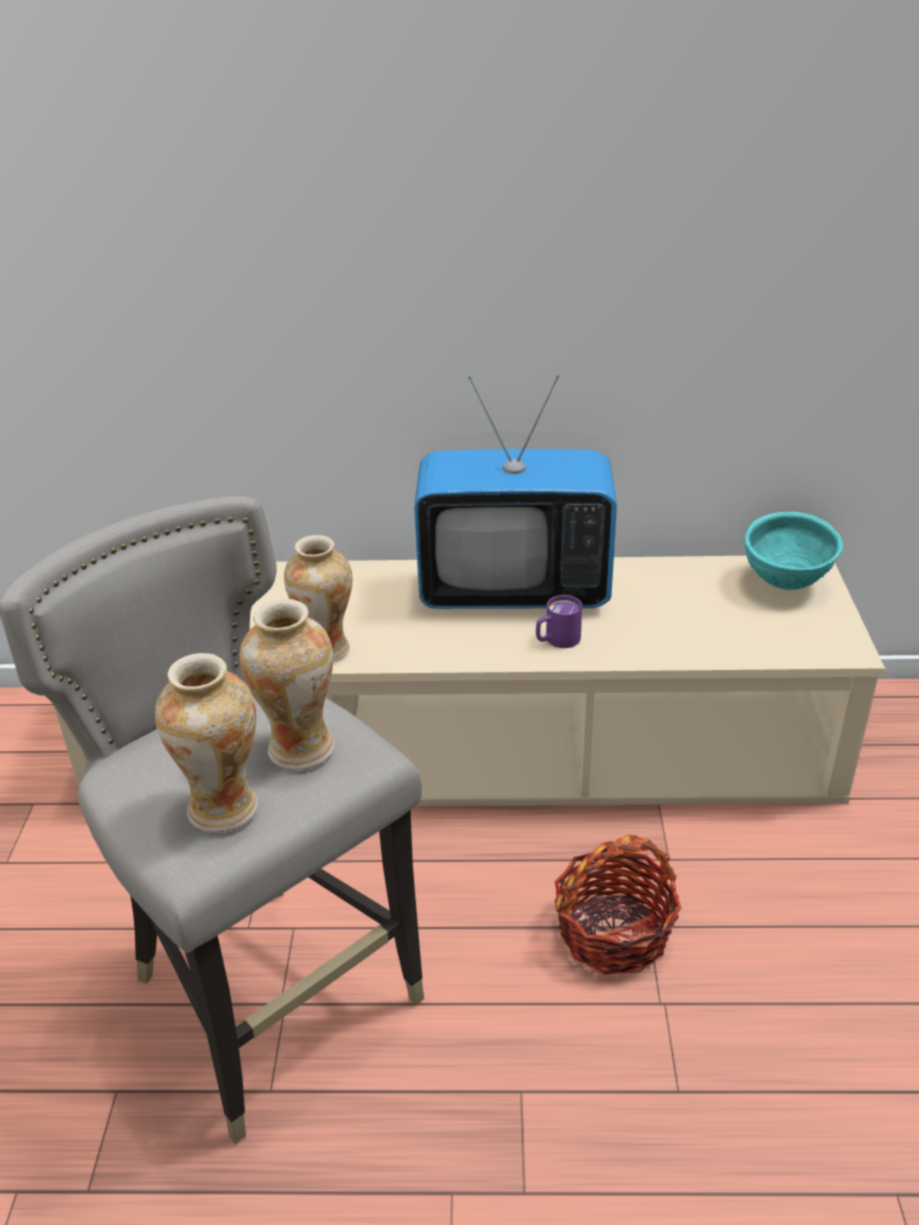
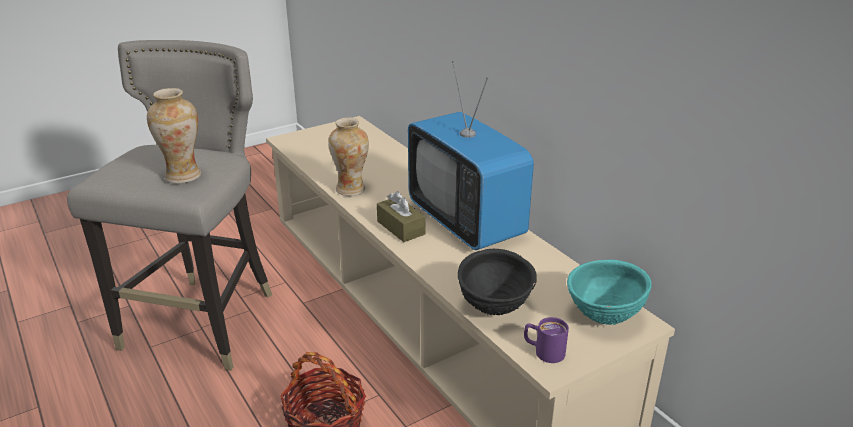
camera: 55 degrees right, 5 degrees down
(224, 808) = (130, 174): vase -> none
(477, 644) = (401, 228): none -> brown tissue box
(556, 641) = (432, 251): purple mug -> purple mug (543, 351)
(717, 644) = (494, 309): none -> black bowl

